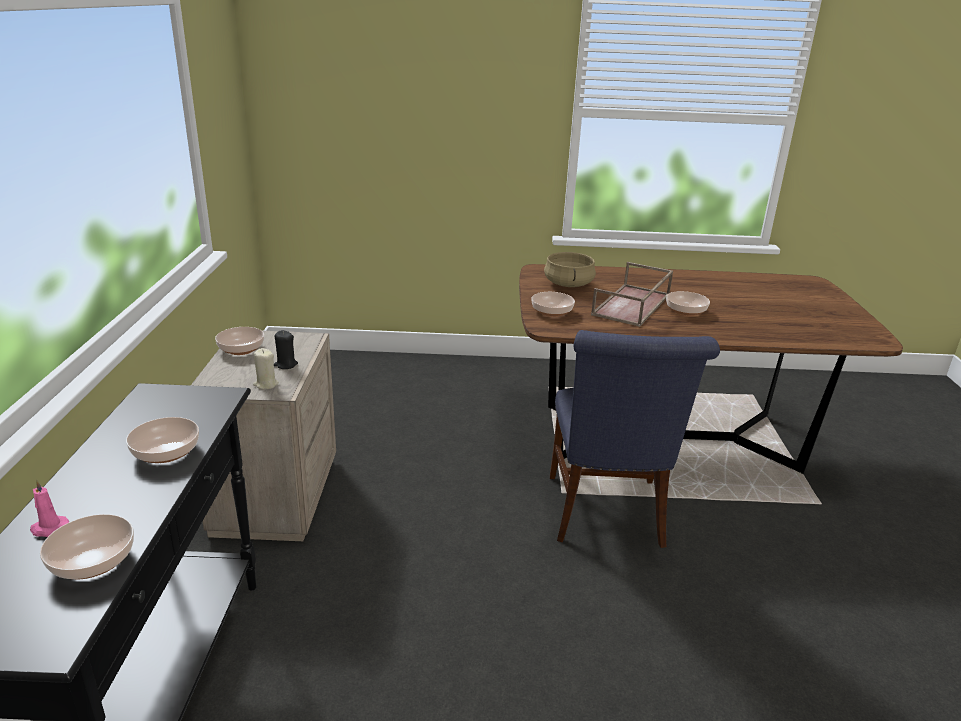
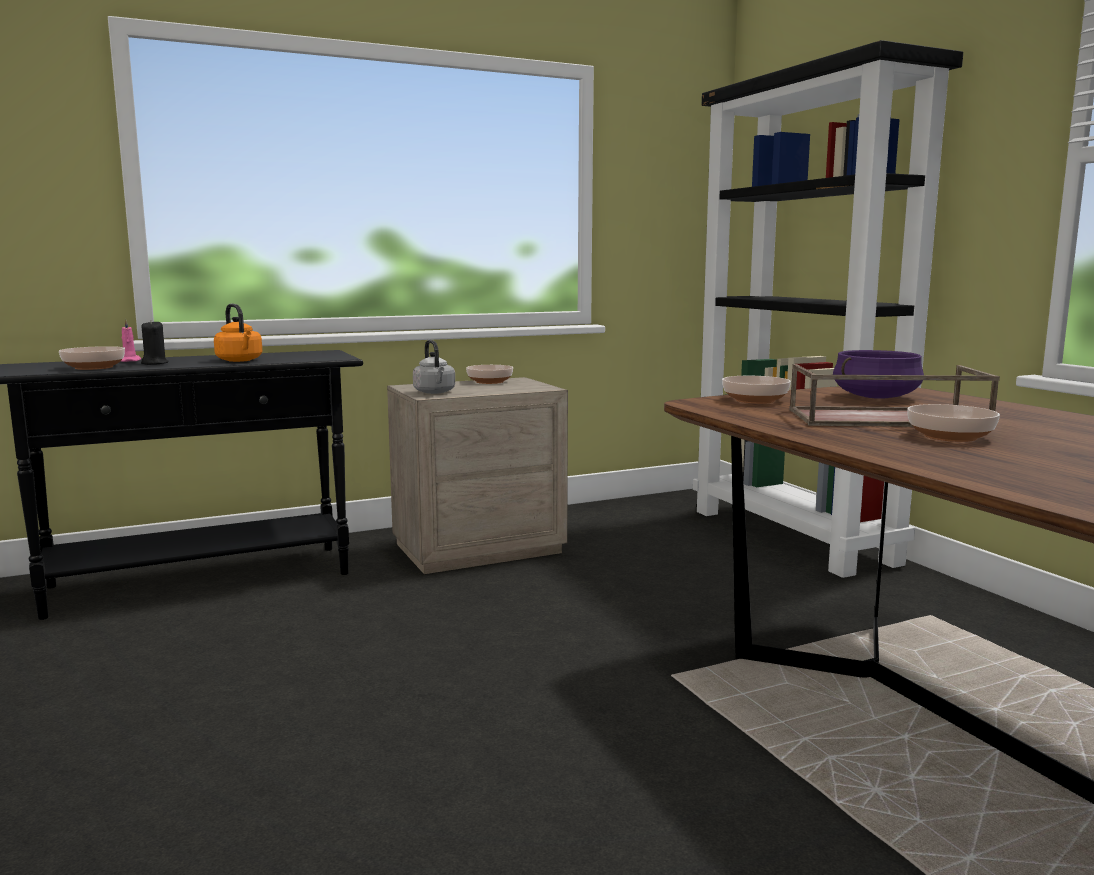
camera: 65 degrees right, 15 degrees down
(167, 451) = (240, 360): bowl -> orange kettle
(266, 384) = (435, 392): beige candle -> grey kettle
(285, 364) = (480, 391): black candle -> black candle (154, 363)
(402, 368) = (794, 536): none -> black bookcase
(568, 284) = (875, 397): beige cooking pot -> purple cooking pot
(607, 515) = (662, 718): blue chair -> none

